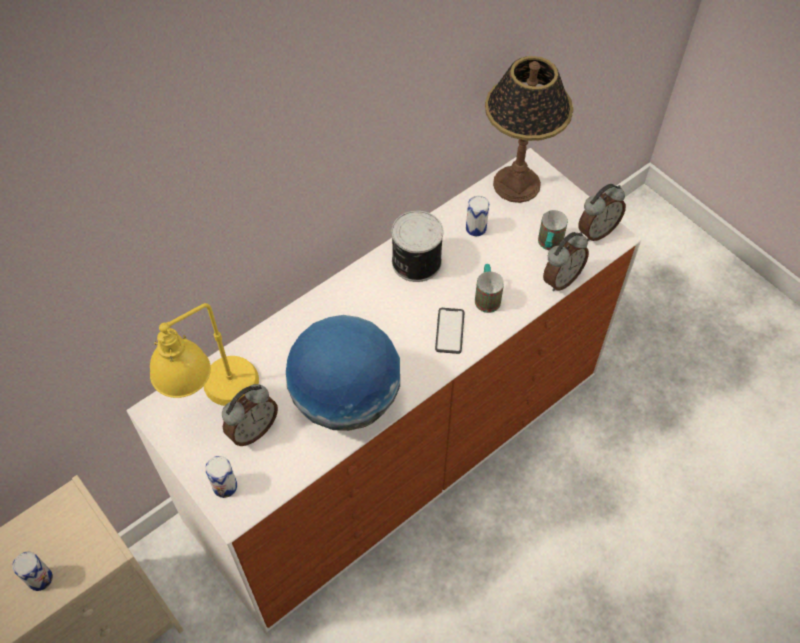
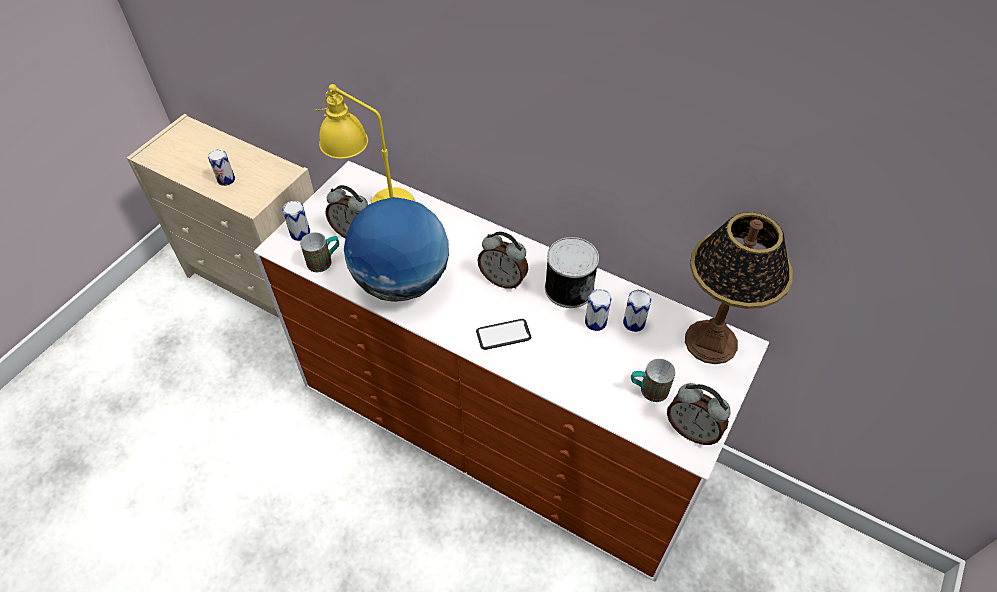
camera: 70 degrees right, 5 degrees down
(463, 255) = (595, 322): none -> can
(487, 296) = (556, 353): mug -> mug (324, 261)
(561, 279) = (610, 411): alarm clock -> alarm clock (503, 279)

